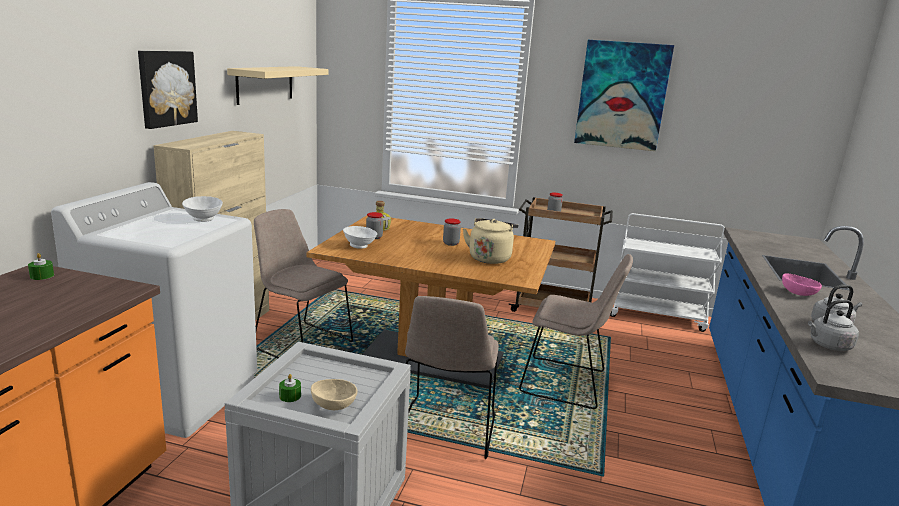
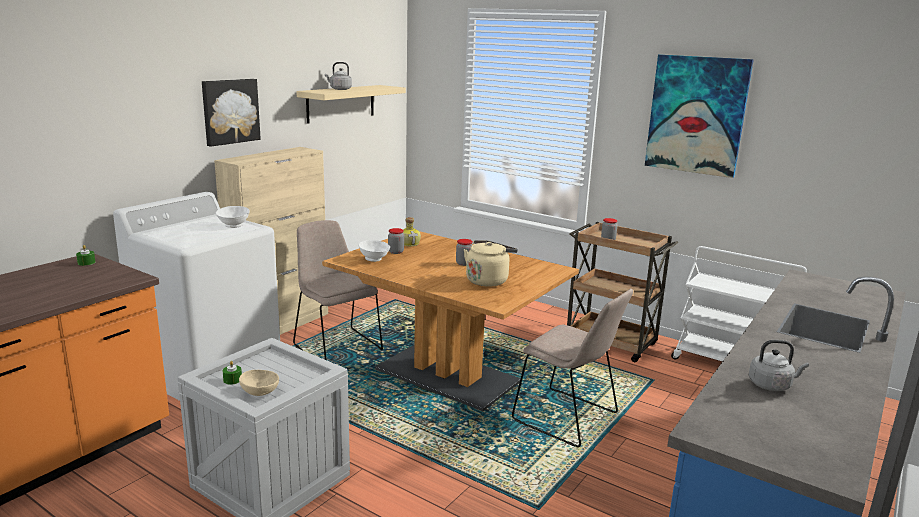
camera: 20 degrees right, 0 degrees up
(446, 430) = (415, 441): beige chair -> none
(798, 293) = (780, 348): pink bowl -> none
(828, 346) = (736, 403): grey kettle -> grey kettle (339, 89)

